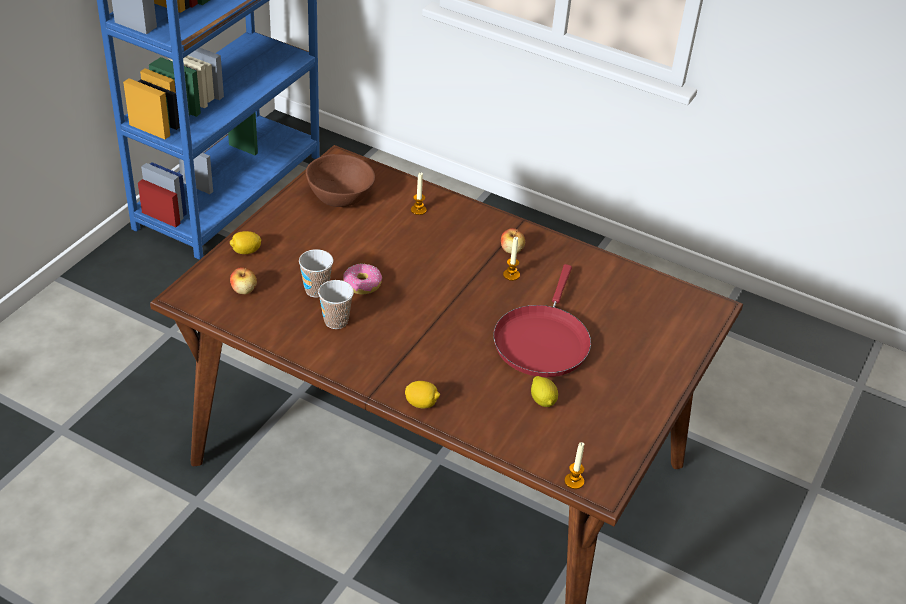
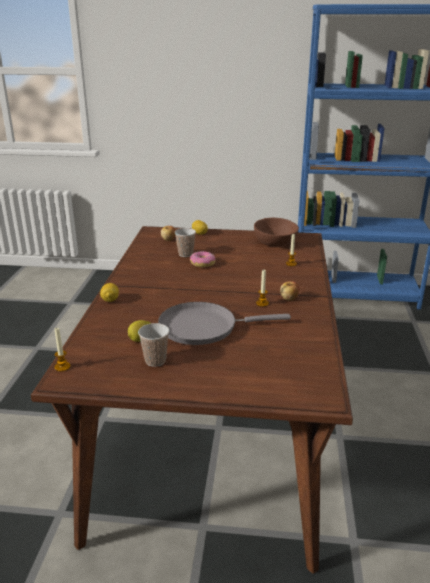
camera: 70 degrees right, 15 degrees down
(336, 321) = (164, 264): cup -> cup (155, 361)
(542, 340) = (203, 327): red frying pan -> grey frying pan

